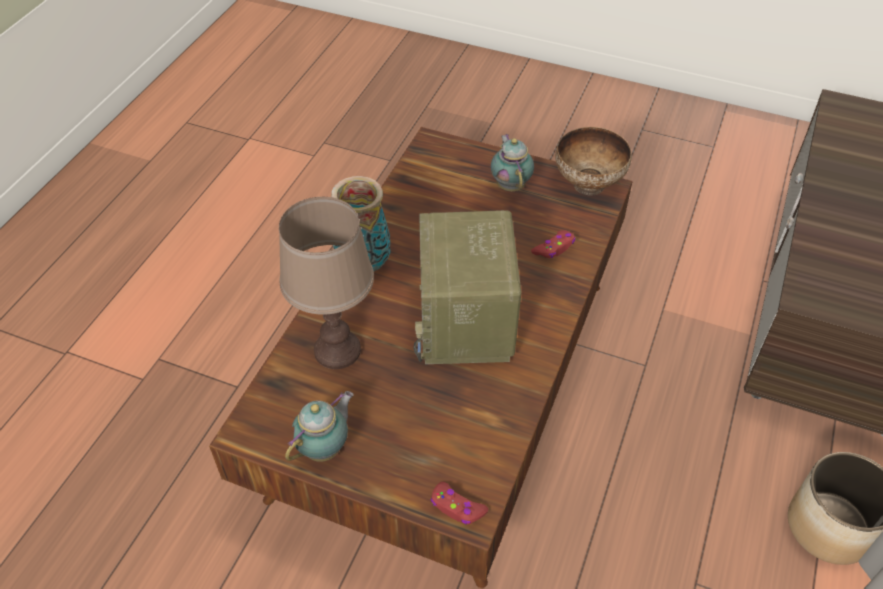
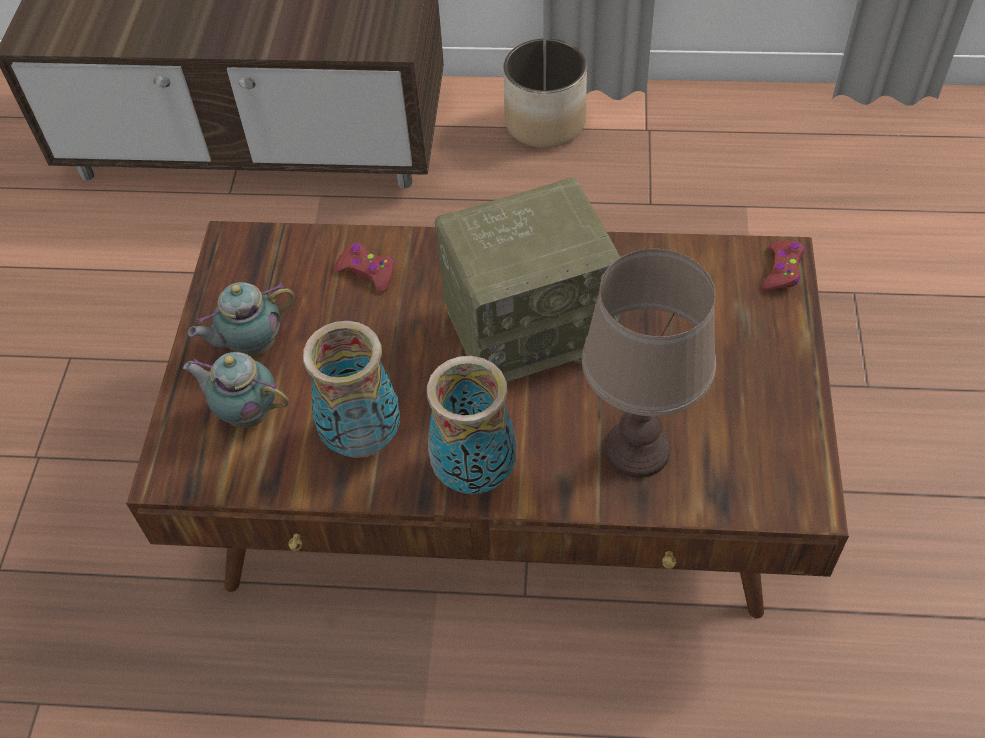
camera: 105 degrees left, 5 degrees up
(325, 448) = (781, 409): teapot -> teapot (246, 413)
(415, 221) = (363, 439): none -> vase
(588, 184) = (228, 262): bowl -> none

